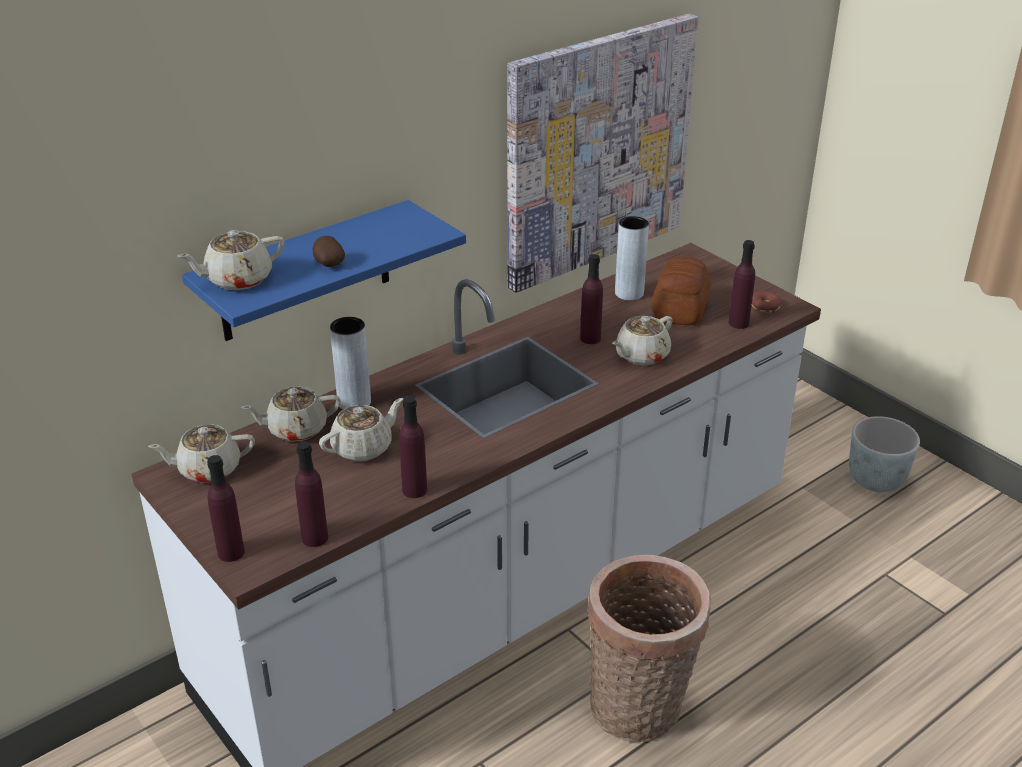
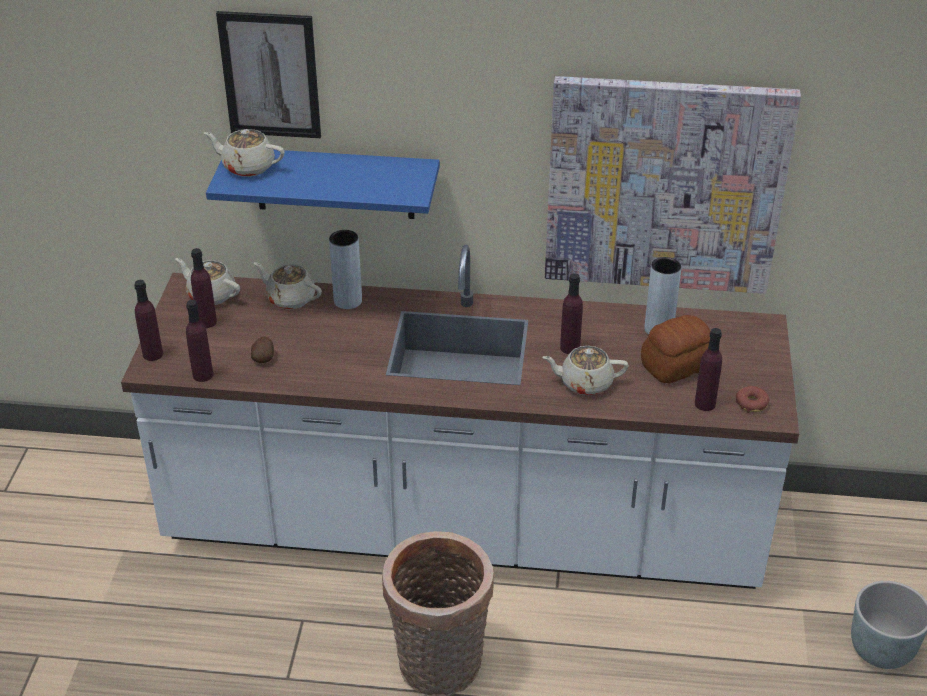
camera: 45 degrees right, 5 degrees up
(227, 159) = (270, 75): none -> picture
(328, 263) = (311, 183): potato -> potato (264, 358)
(363, 448) = (308, 335): beige teapot -> none
(414, 490) = (295, 382): purple bottle -> purple bottle (207, 322)

